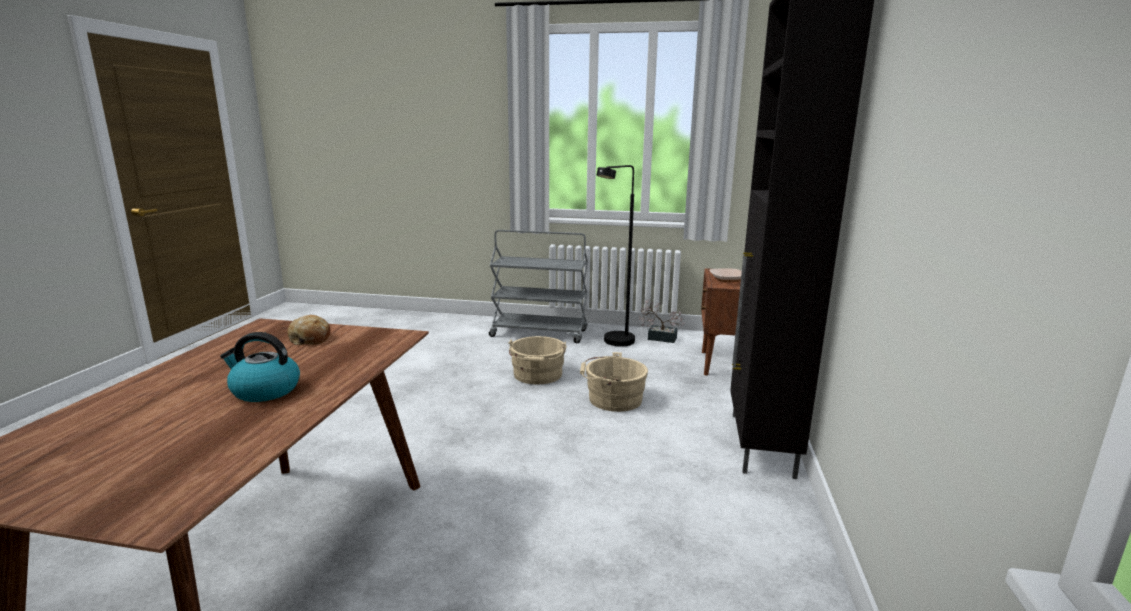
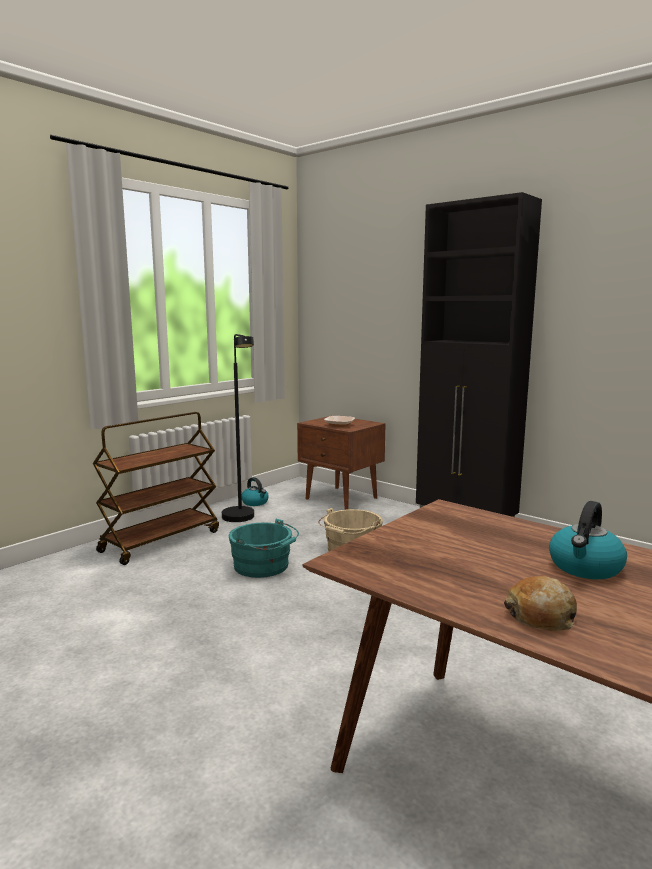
camera: 60 degrees left, 5 degrees down
(310, 339) = (425, 542): bread -> bread (540, 616)
(537, 375) = (264, 566): beige bucket -> turquoise bucket
(540, 333) = (161, 541): grey cart -> brown cart
(658, 337) = (255, 502): potted plant -> kettle

